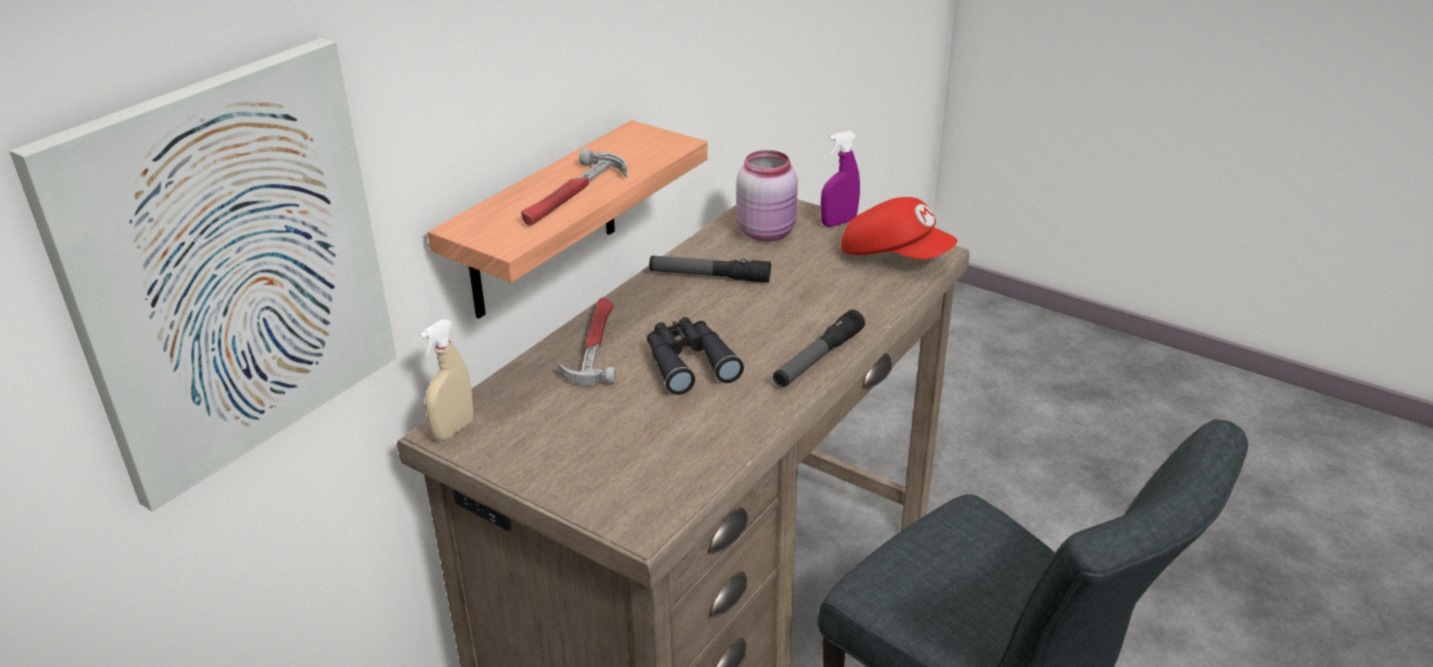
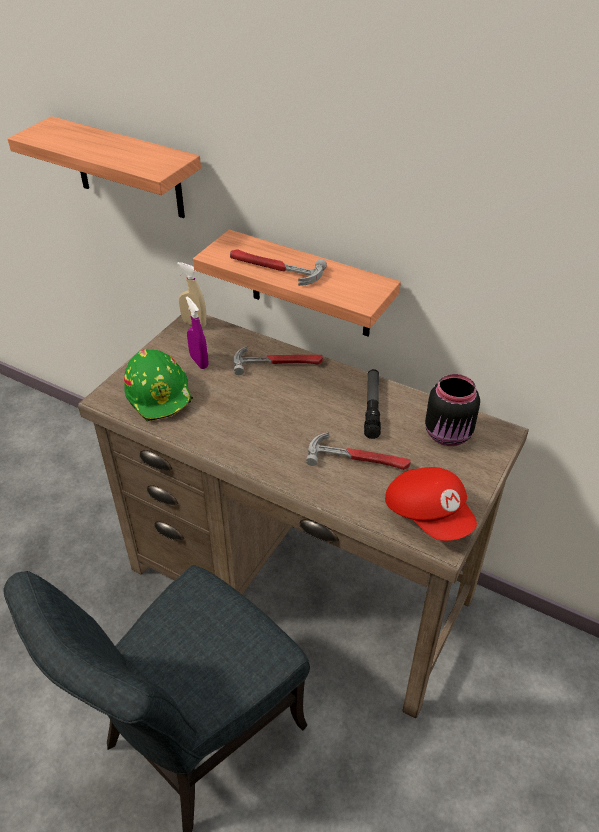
camera: 85 degrees right, 10 degrees up
(230, 269) = (128, 169): picture -> shelf
(645, 463) = (160, 394): none -> green hard hat
(688, 363) = (261, 404): black binoculars -> none
(767, 232) = (448, 435): pink jar -> black jar
(804, 292) = (359, 458): none -> hammer
(818, 358) = (270, 467): flashlight -> none
(838, 222) = (478, 478): purple spray bottle -> purple spray bottle (199, 362)
(895, 256) = (429, 515): red cap -> red cap turned 60 degrees counterclockwise

